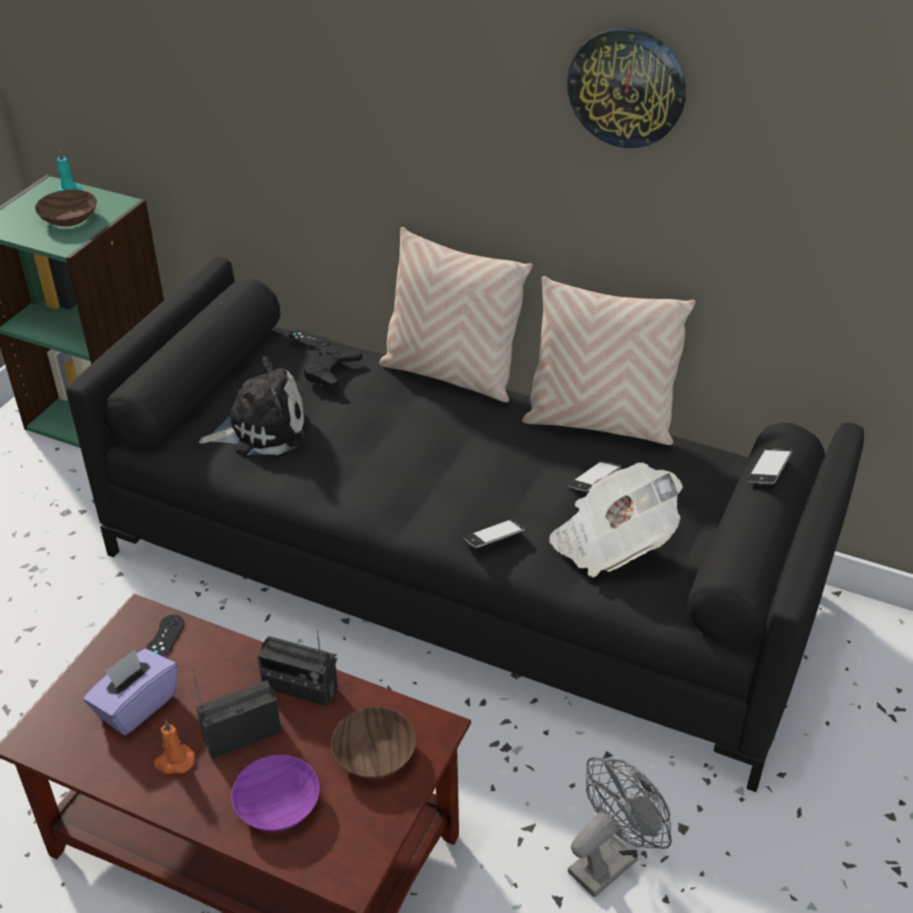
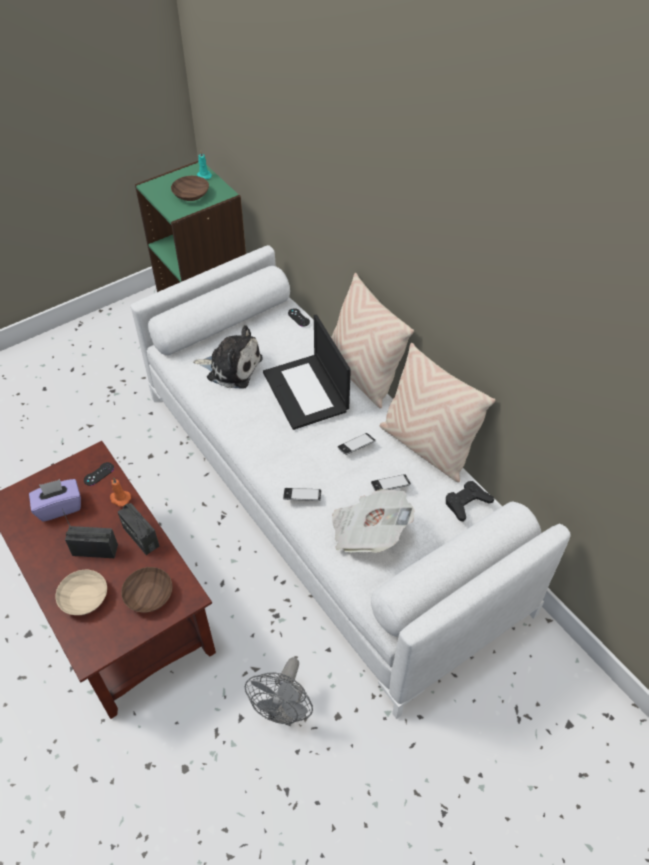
camera: 30 degrees right, 10 degrees up
(174, 761) = (55, 548): orange candle -> orange candle (120, 498)
(279, 803) = (85, 598): purple bowl -> beige bowl
(331, 371) = (295, 344): black game controller -> black game controller (467, 503)
(395, 418) = (306, 392): none -> laptop
(458, 574) = (325, 496): black sofa -> white sofa
(610, 859) = (284, 711): grey fan -> grey fan turned 120 degrees clockwise
(627, 87) = (472, 246): wall clock -> none
(768, 470) = (480, 534): phone -> phone (356, 446)

